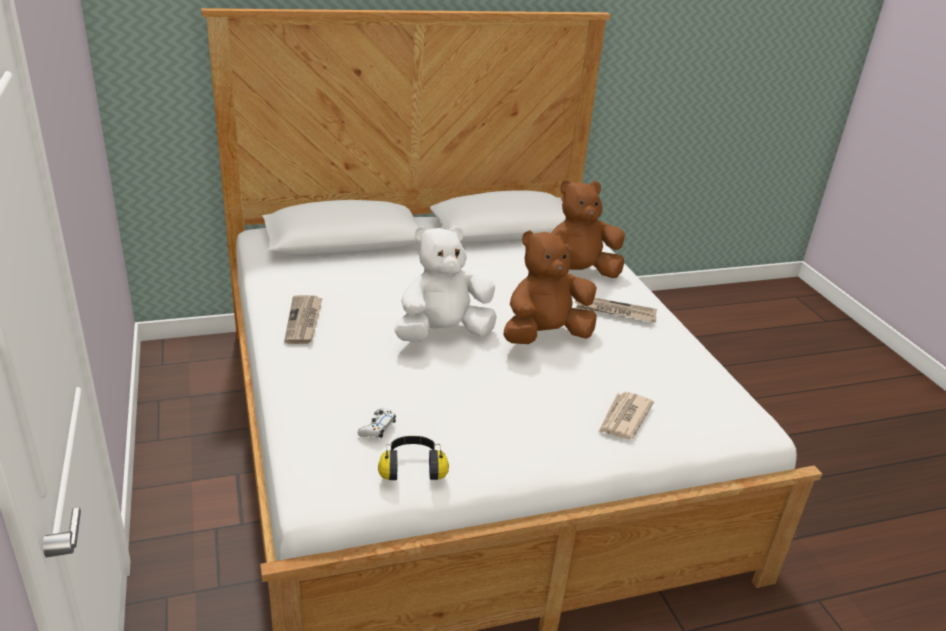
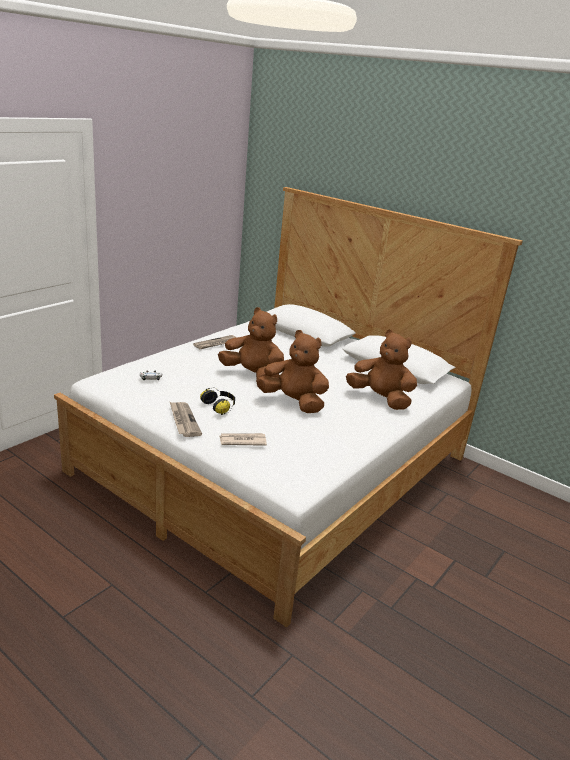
camera: 55 degrees right, 5 degrees down
(412, 468) = (133, 395): headphones -> headphones (219, 407)
(443, 334) = (252, 375): white plush toy -> brown plush toy
(614, 311) = (355, 418): newspaper -> newspaper (183, 420)

